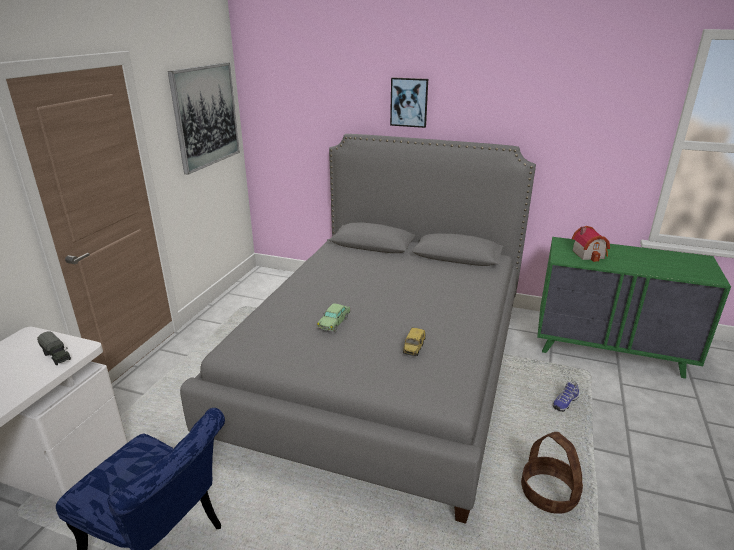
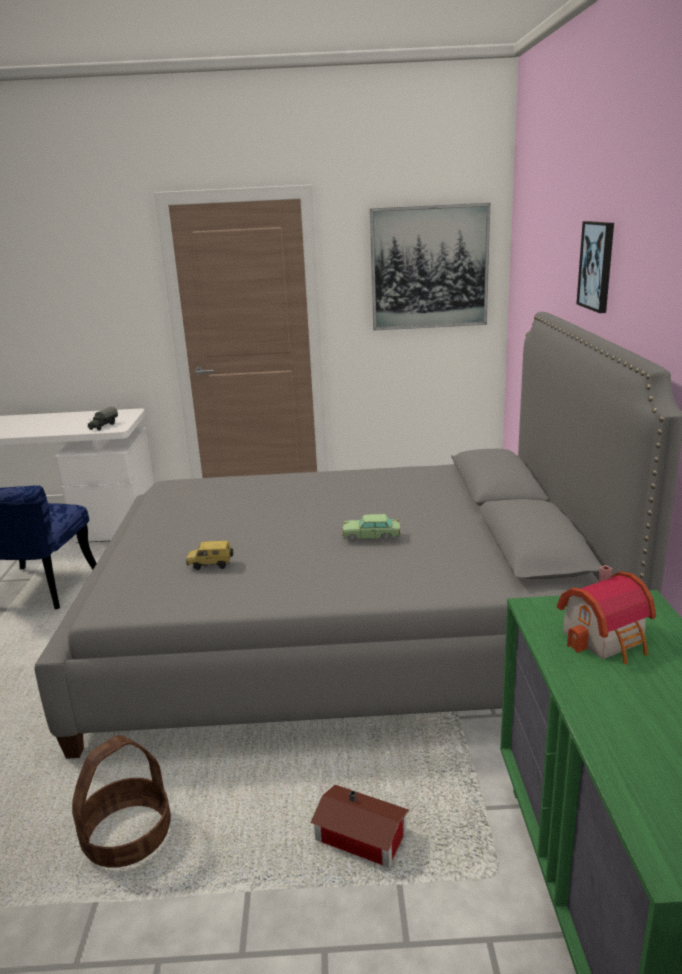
camera: 70 degrees right, 5 degrees down
(334, 322) = (245, 510): toy car -> toy car (371, 537)
(564, 402) = (362, 840): shoe -> toy house

